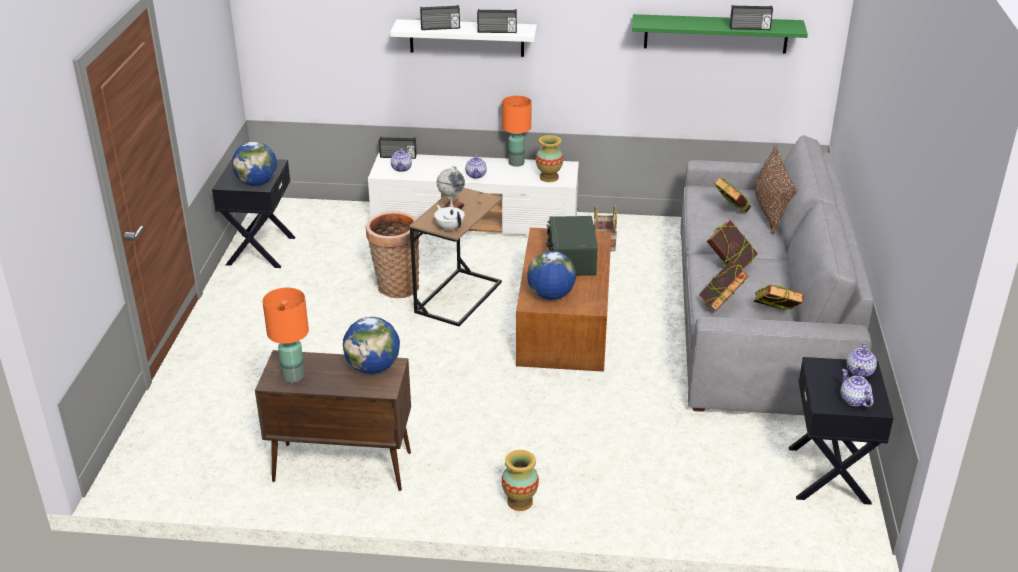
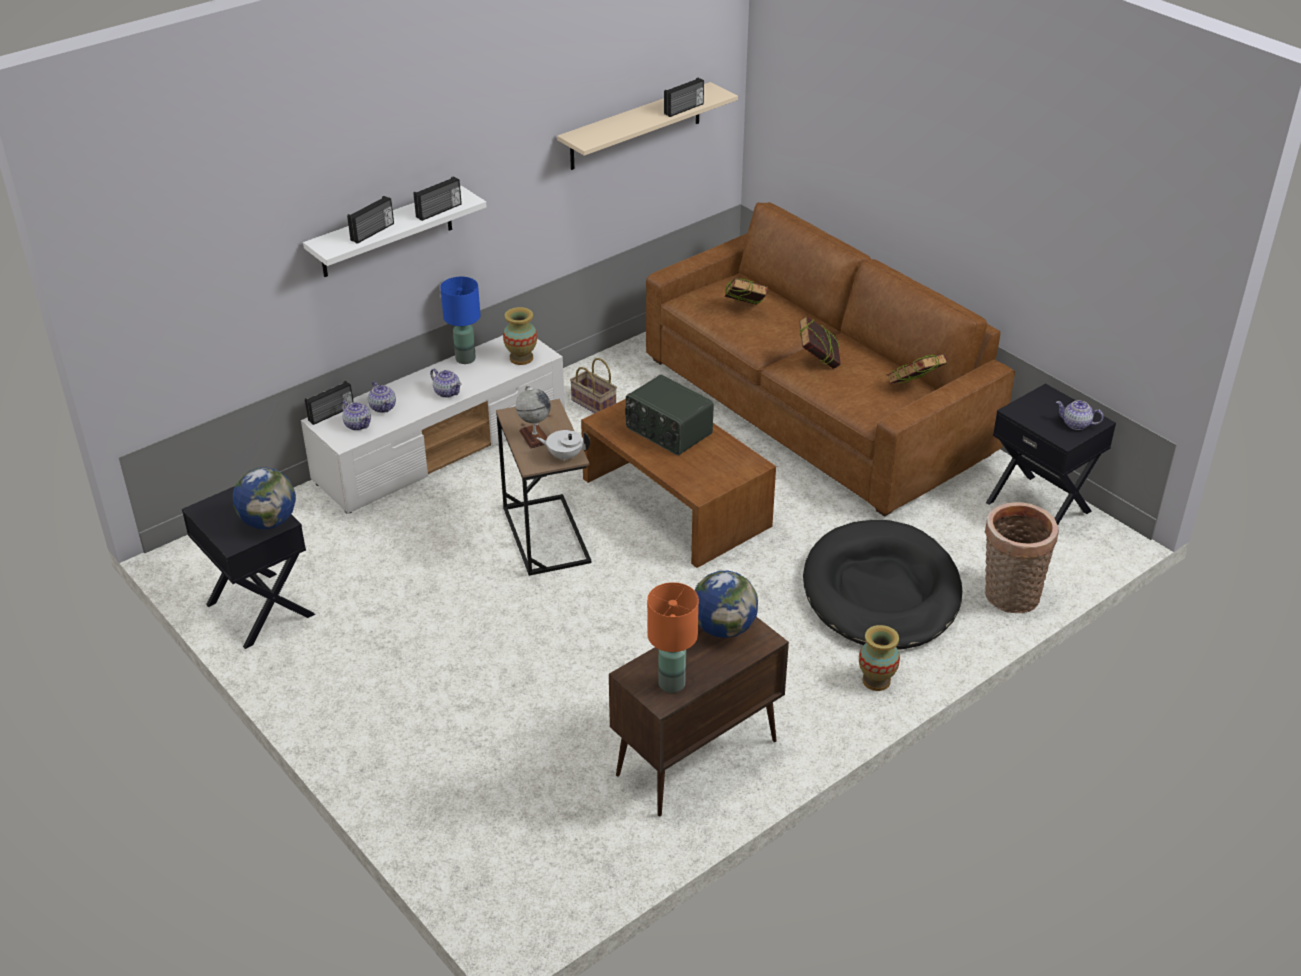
camera: 45 degrees left, 5 degrees up
(395, 286) = (469, 561): basket -> basket (1008, 597)
(516, 163) = (465, 358): orange table lamp -> blue table lamp
(551, 295) = (704, 475): globe -> none
(613, 453) = (881, 592): none -> black dog bed
(716, 33) = (636, 126): green shelf -> beige shelf
(721, 305) = (863, 401): book -> none
(756, 318) = (815, 406): grey sofa -> brown sofa
(769, 210) = (767, 293): brown pillow -> none
(860, 371) = (1047, 399): teapot -> teapot (383, 407)

